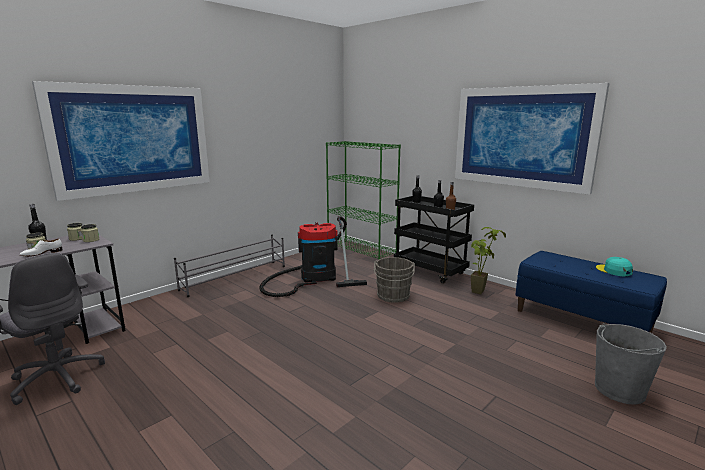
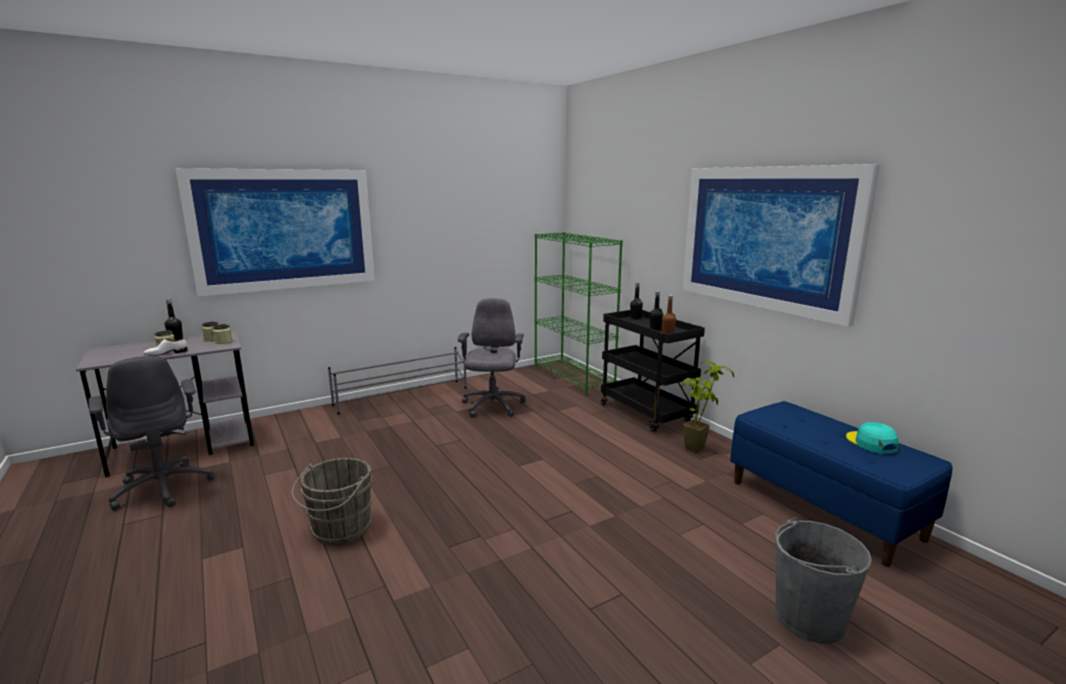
camera: 15 degrees right, 0 degrees up
(314, 278) = (492, 406): vacuum cleaner -> grey office chair
(393, 296) = (574, 442): grey bucket -> grey bucket (339, 529)

